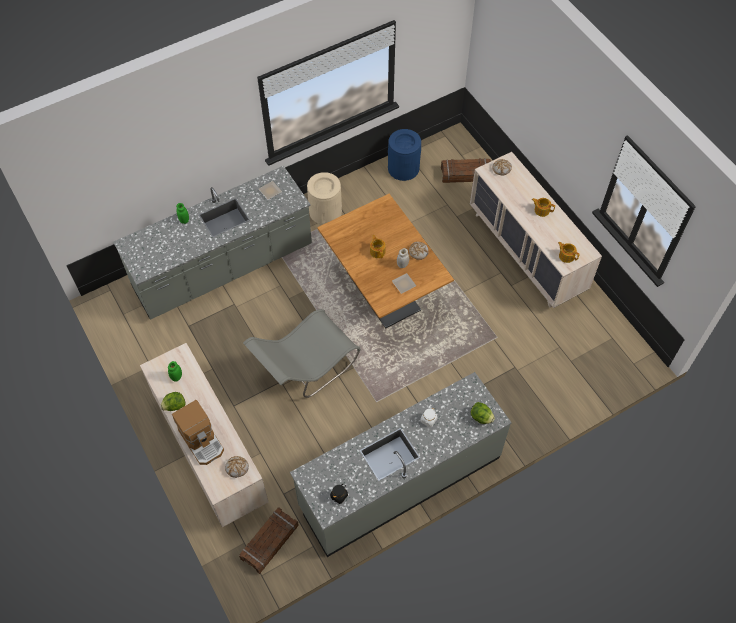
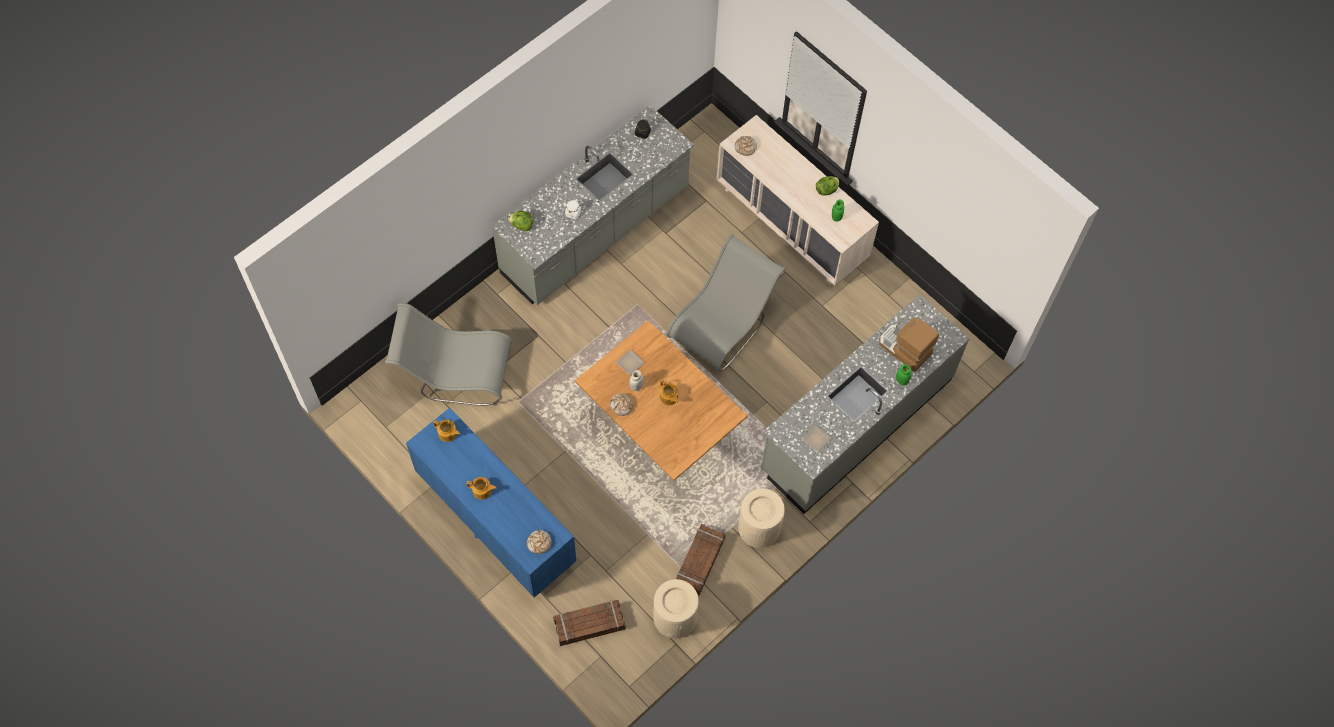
camera: 165 degrees right, 5 degrees up
(202, 441) = (787, 164): coffee machine -> coffee machine (904, 349)
(269, 542) = (706, 158): crate -> crate (700, 562)
(403, 168) = (675, 617): blue trash can -> beige trash can
(526, 252) = (495, 520): beige dresser -> blue dresser
(549, 371) = (455, 373): none -> grey chair

